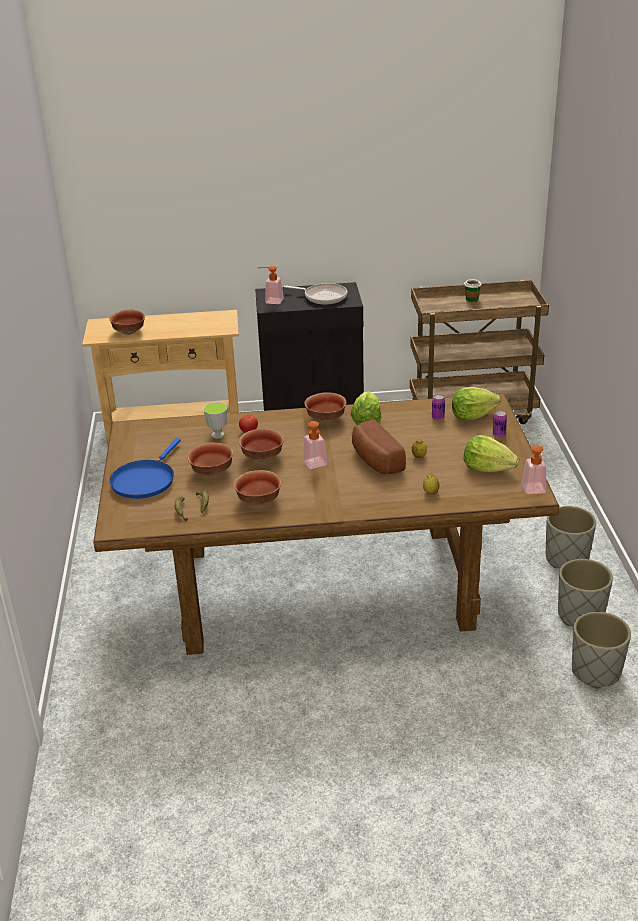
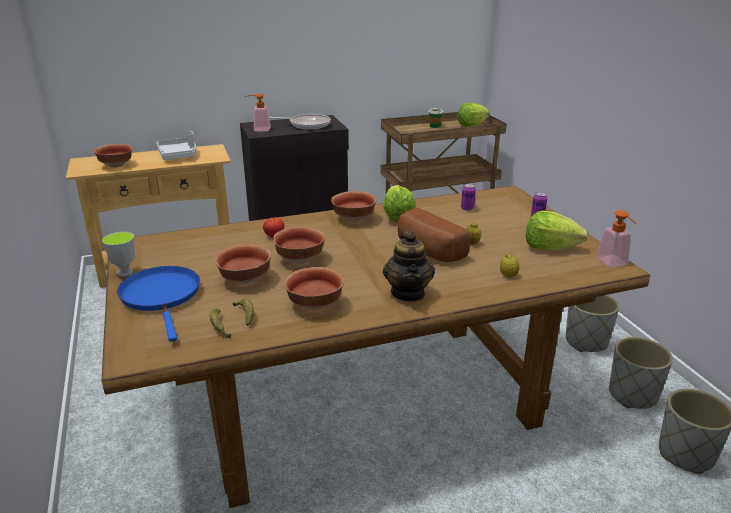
camera: 15 degrees left, 5 degrees down
(144, 480) = (162, 296): blue frying pan -> blue frying pan turned 150 degrees clockwise
(189, 322) = (178, 155): none -> grey tray
(218, 435) = (239, 242): cup -> cup (125, 273)
(316, 465) = (365, 261): soap dispenser -> none
(337, 499) = (408, 293): none -> teapot
(472, 416) = (500, 204): lettuce -> lettuce (471, 125)

